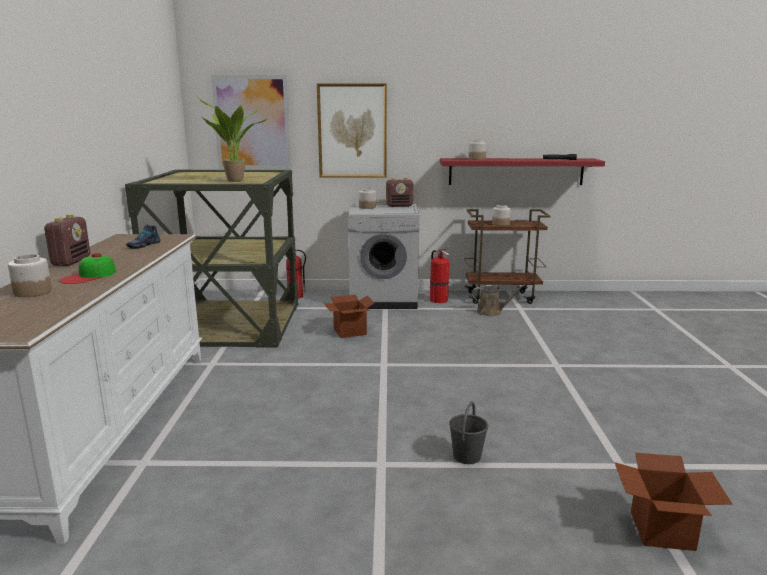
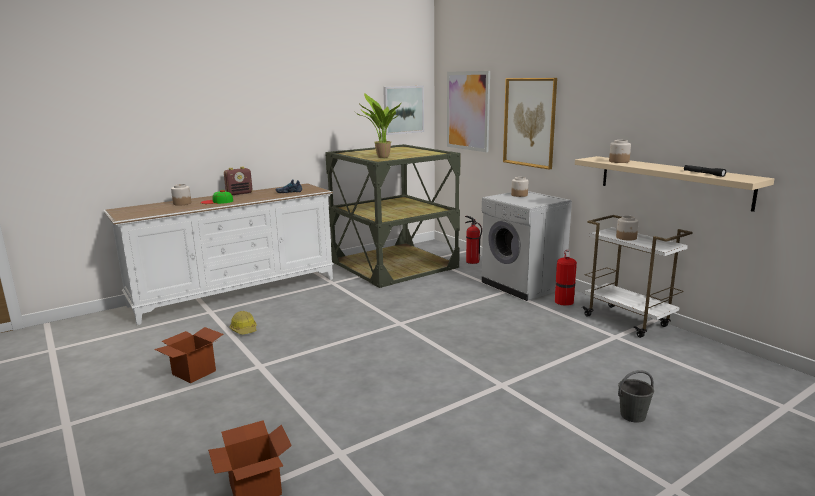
camera: 55 degrees right, 0 degrees up
(168, 123) = (403, 110): none -> picture
(256, 450) = (244, 330): none -> hard hat
(350, 332) = (438, 296): cardboard box -> cardboard box (194, 372)
(399, 206) = (547, 199): radio -> none
(467, 456) = (295, 389): grey bucket -> grey bucket (633, 415)
(491, 312) = (579, 328): brown watering can -> none
(502, 298) = (628, 322): brown cart -> white cart
(516, 171) = (672, 181): red shelf -> beige shelf

